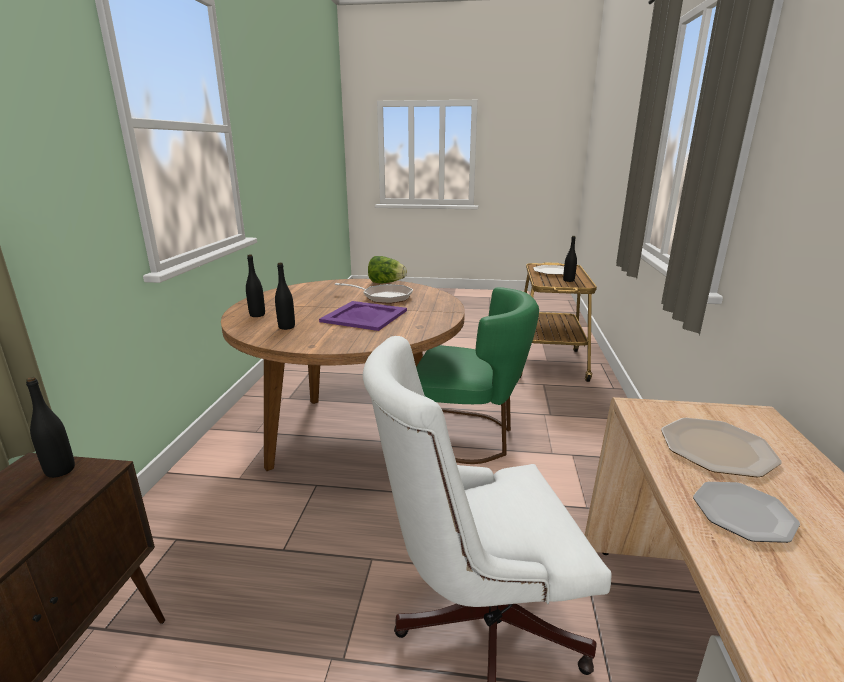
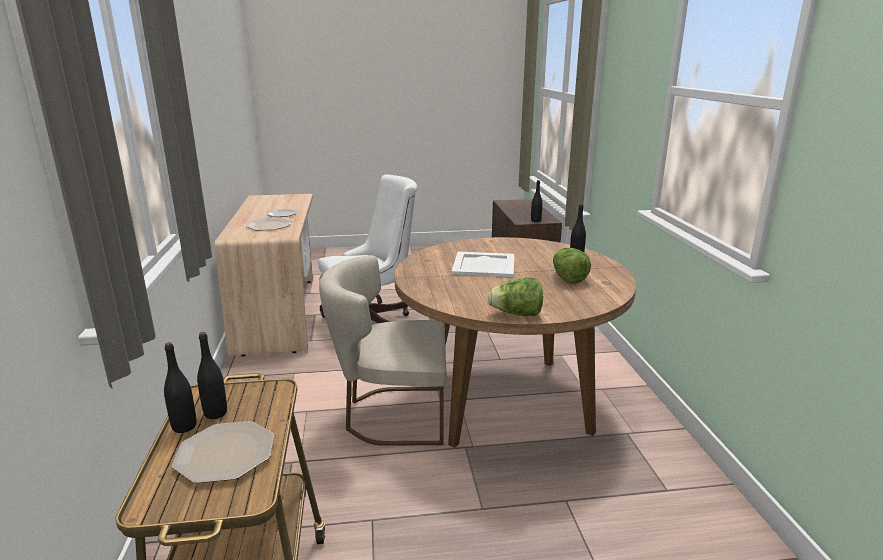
camera: 165 degrees right, 0 degrees up
(286, 327) = (531, 250): black bottle -> black bottle (184, 426)
(308, 298) = (567, 278): none -> lettuce
(364, 316) = (483, 264): purple tray -> white tray
(383, 297) = (492, 288): frying pan -> none
(469, 437) = (390, 415): green chair -> beige chair

